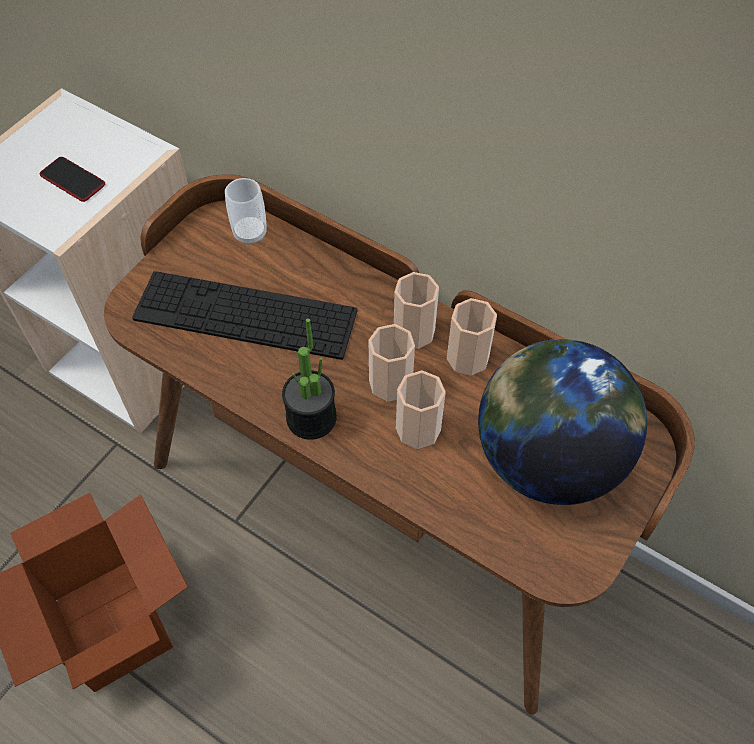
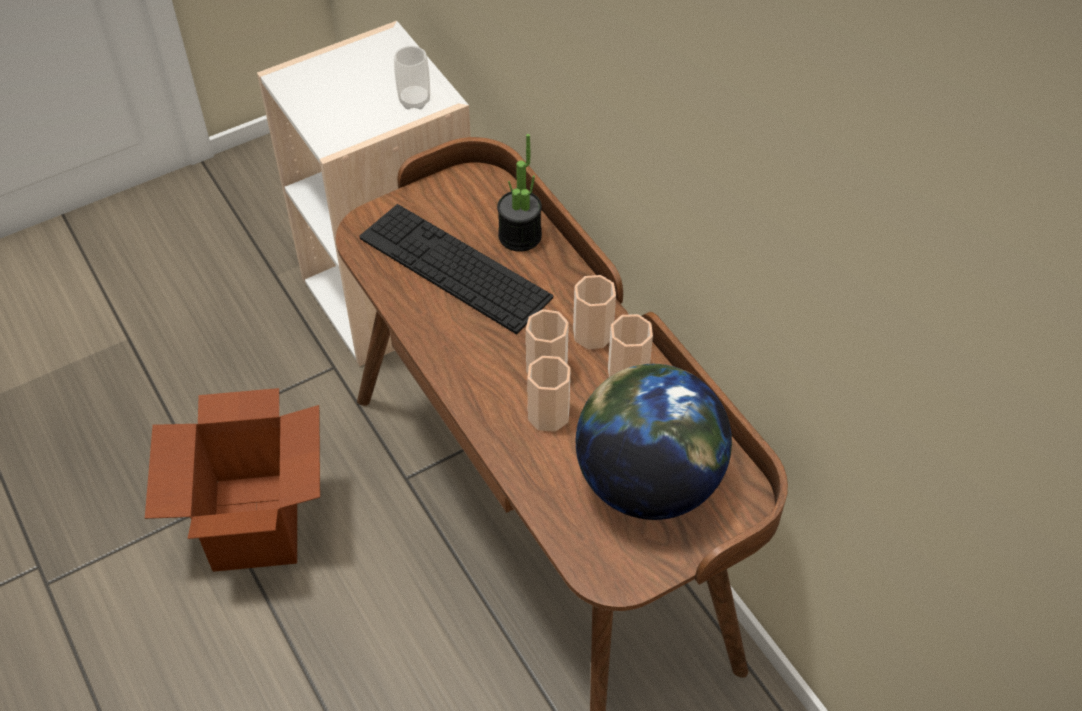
camera: 25 degrees right, 5 degrees down
(73, 180) = (365, 103): phone -> none
(250, 233) = (496, 200): cup -> cup (414, 101)
(311, 418) = (463, 371): potted plant -> potted plant (520, 236)

